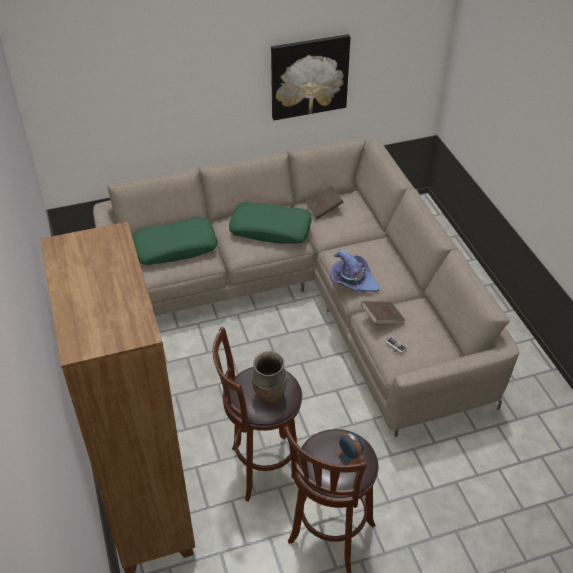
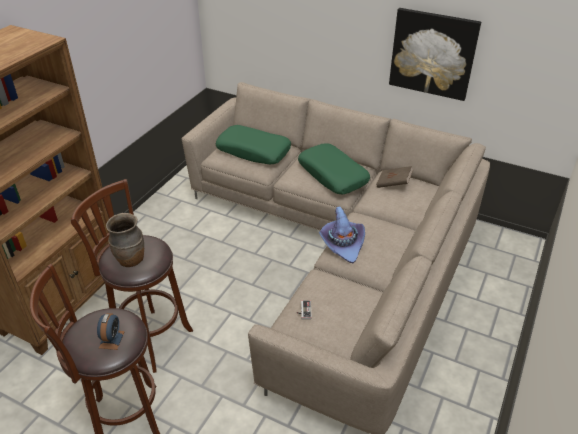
camera: 45 degrees right, 5 degrees down
(382, 319) = (324, 284): brown book -> none

